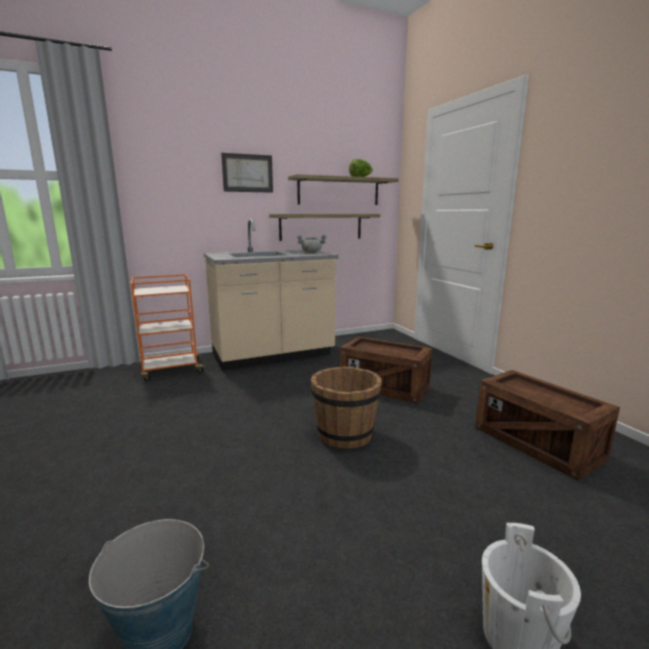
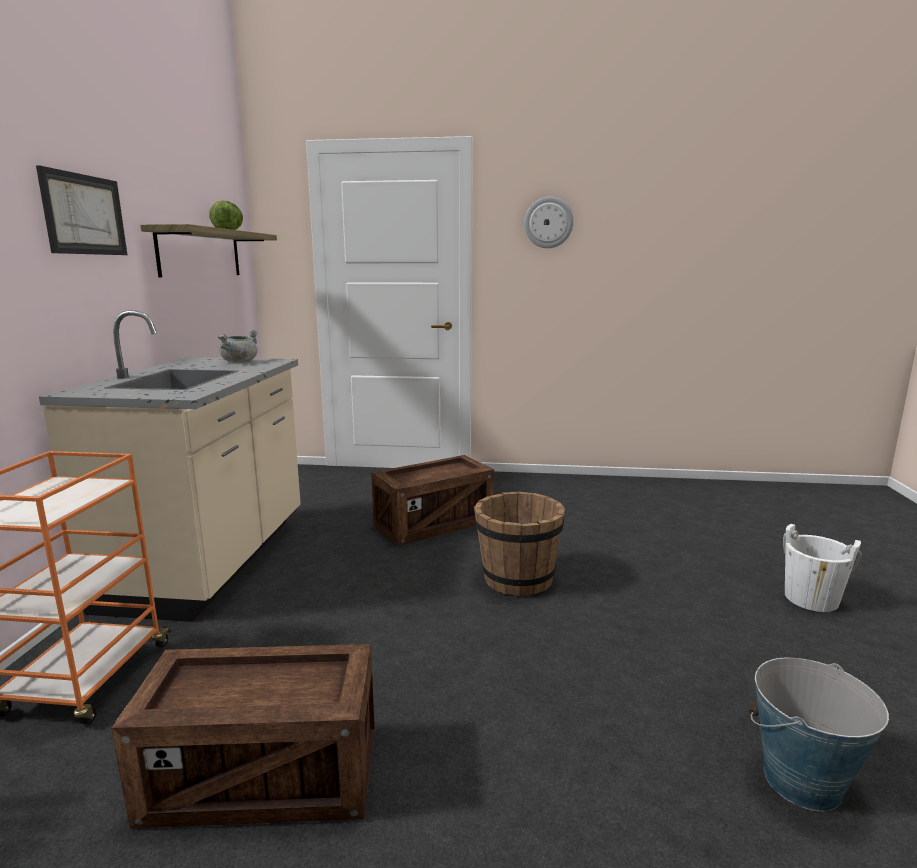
camera: 60 degrees left, 0 degrees up
(321, 226) = (189, 316): shelf -> none
(537, 444) = (607, 505): crate -> crate (264, 776)
(583, 145) = (548, 222): none -> wall clock

